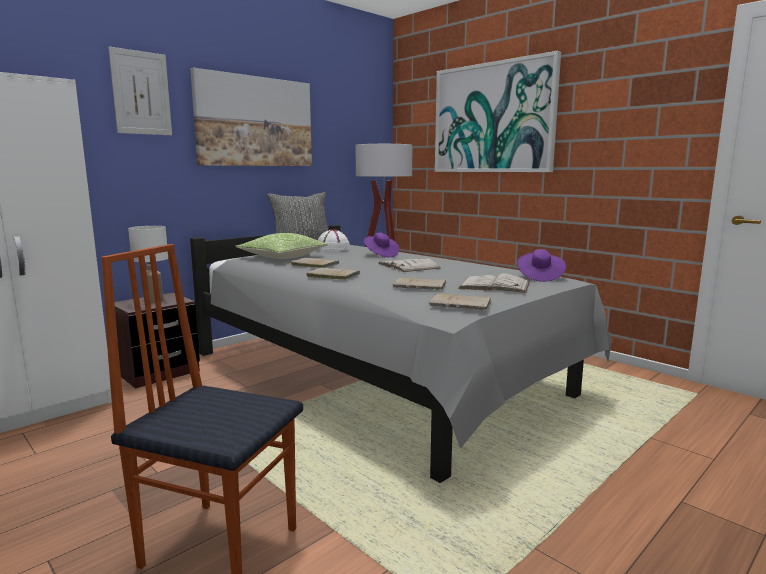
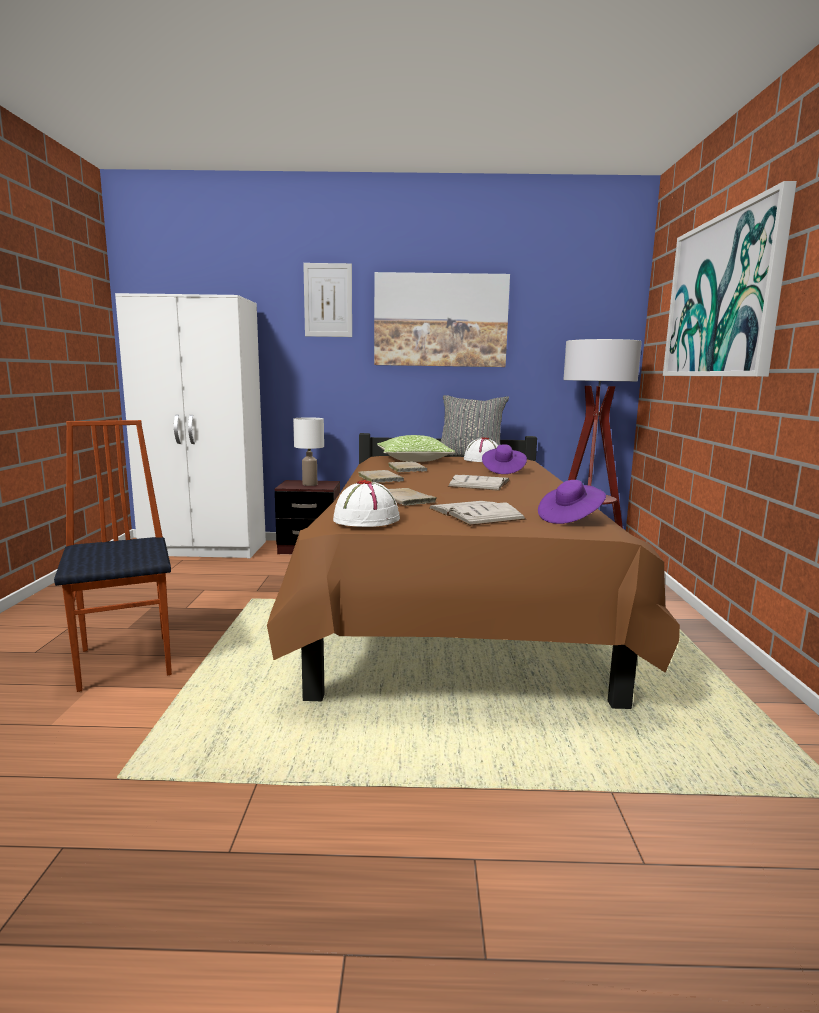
camera: 45 degrees right, 0 degrees up
(380, 376) = (452, 606): grey bed -> brown bed
(462, 305) = (366, 519): beige book -> white hat

